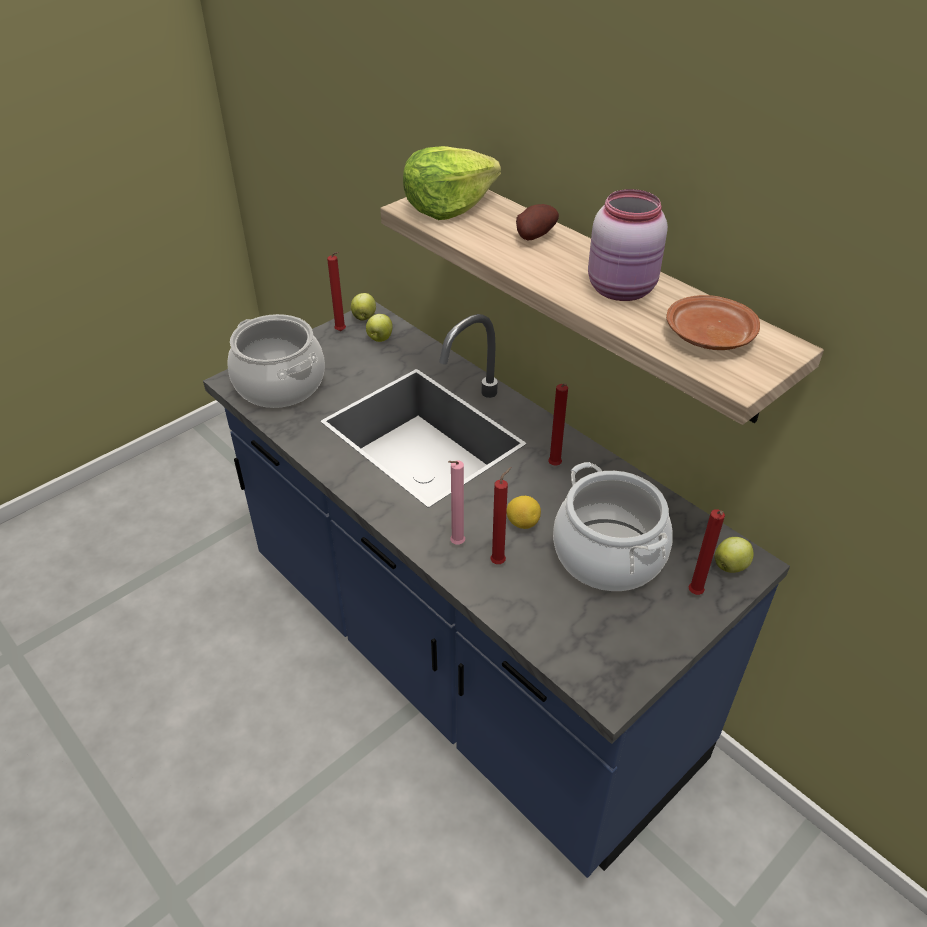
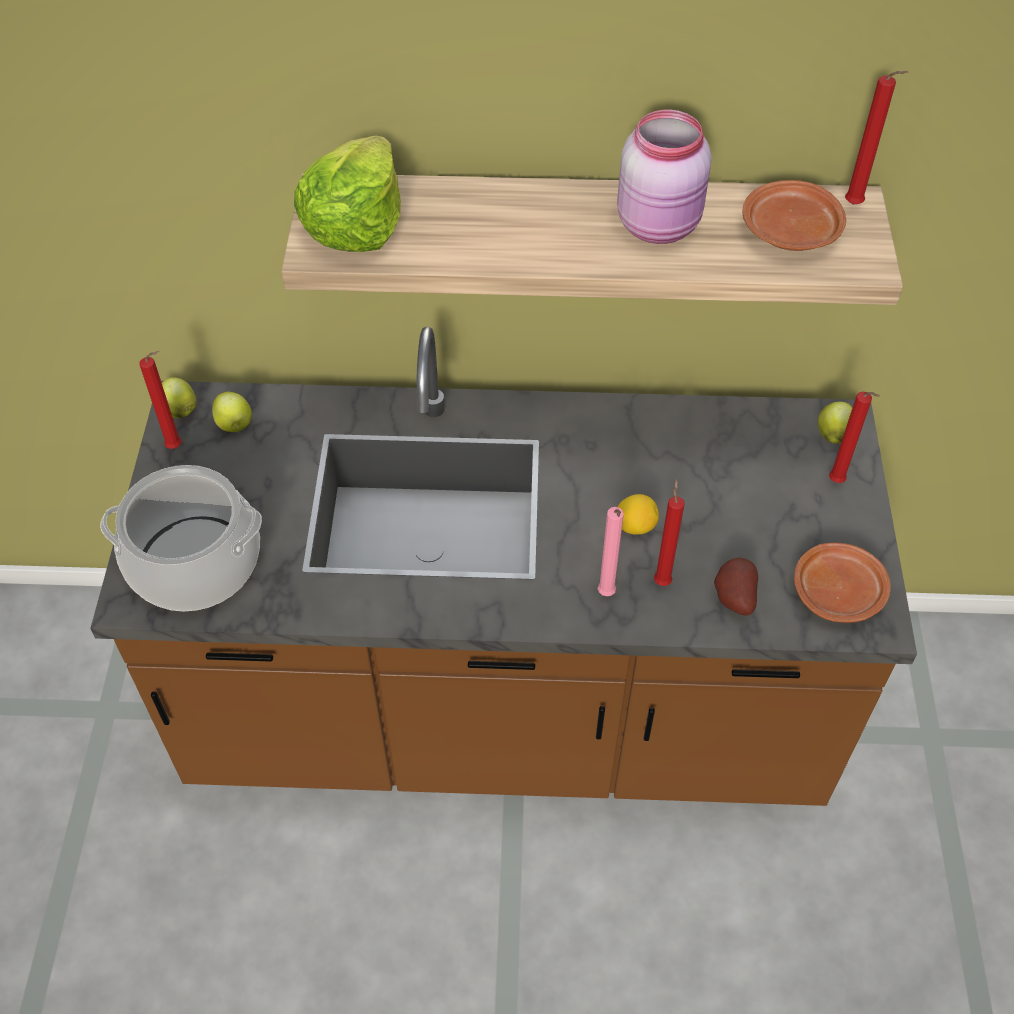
camera: 45 degrees left, 10 degrees up
(463, 659) = (507, 713): blue counter -> brown counter
(533, 237) = (497, 211): potato -> potato (732, 598)
(554, 466) = (593, 446): red candle -> red candle (856, 206)
(607, 654) = (838, 591): none -> brown plate
(608, 555) = (737, 500): cooking pot -> none

